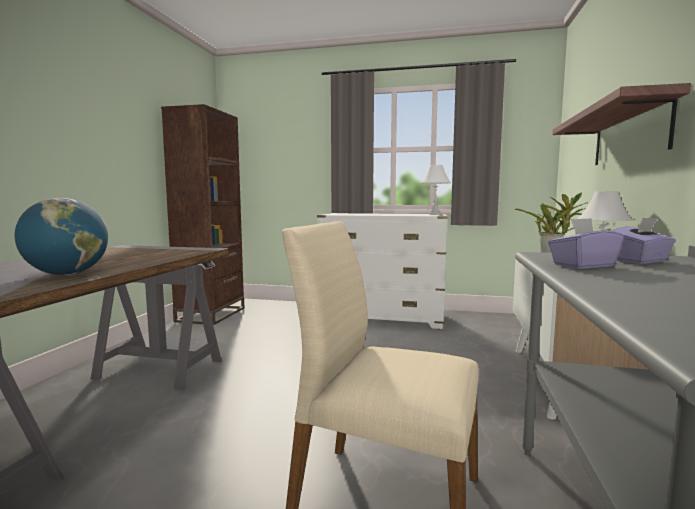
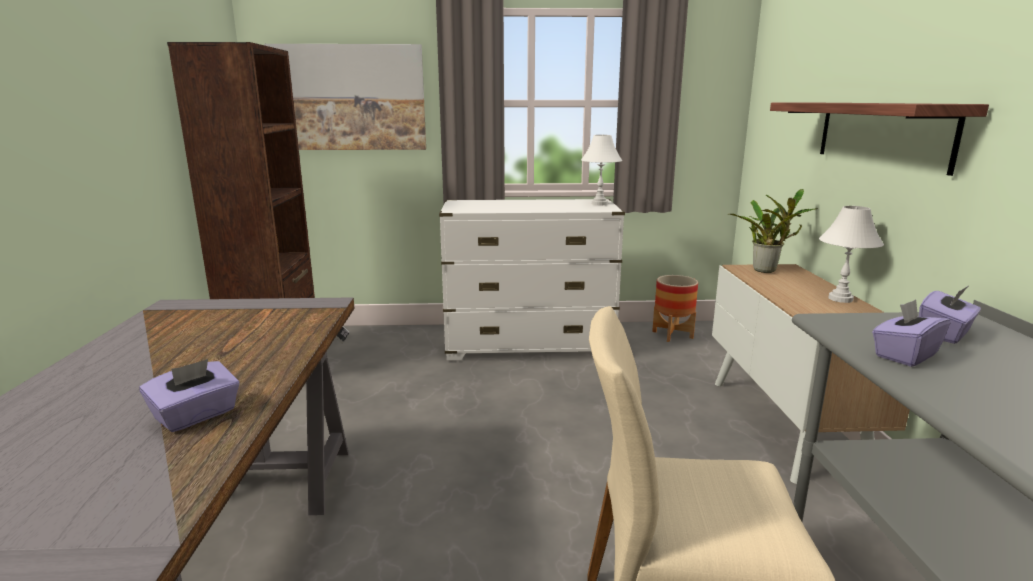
camera: 15 degrees left, 10 degrees up
(67, 274) = (196, 416): globe -> purple tissue box
(277, 149) = (349, 98): none -> picture
(498, 320) = (672, 335): none -> planter

